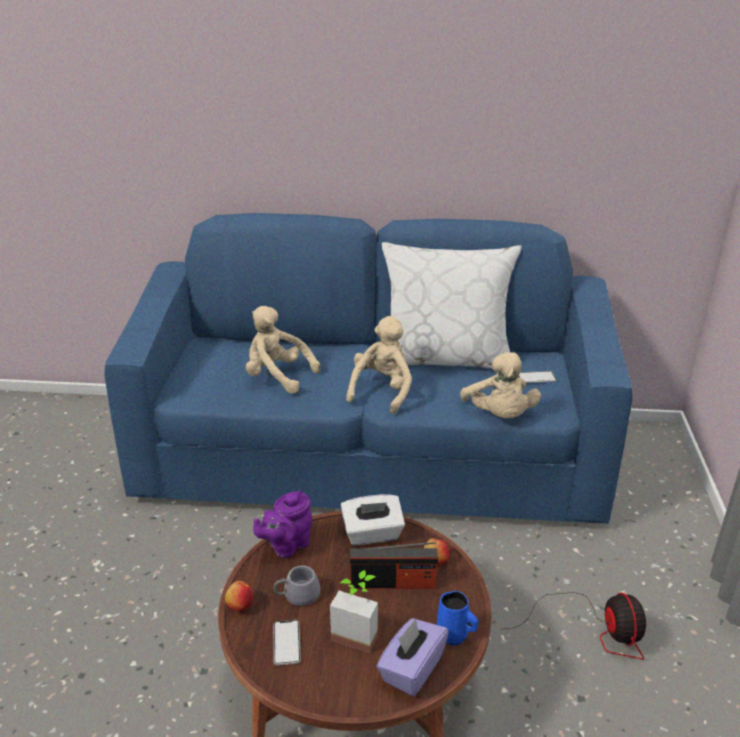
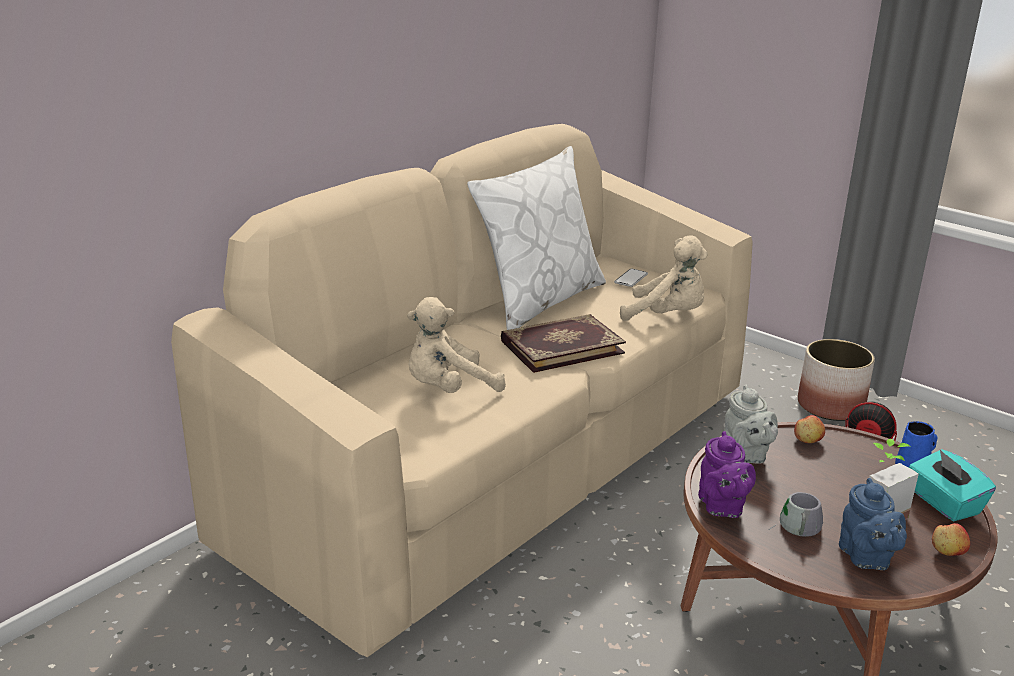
camera: 55 degrees left, 5 degrees down
(240, 604) = (793, 566): apple -> apple (947, 552)
(286, 643) = (866, 558): phone -> blue teapot
(370, 461) = (503, 463): blue sofa -> beige sofa
(372, 534) = (746, 455): white tissue box -> grey teapot
(382, 391) = (561, 346): beige plush toy -> book
(393, 583) = (822, 472): radio -> none
(411, 669) = (944, 503): purple tissue box -> turquoise tissue box
(671, 594) = (831, 406): none -> planter

